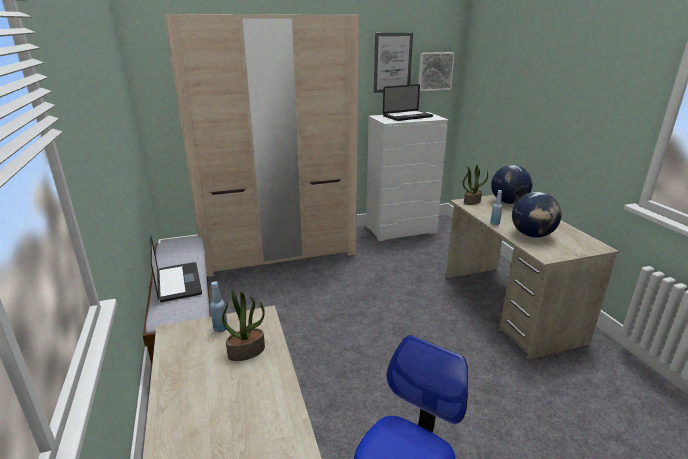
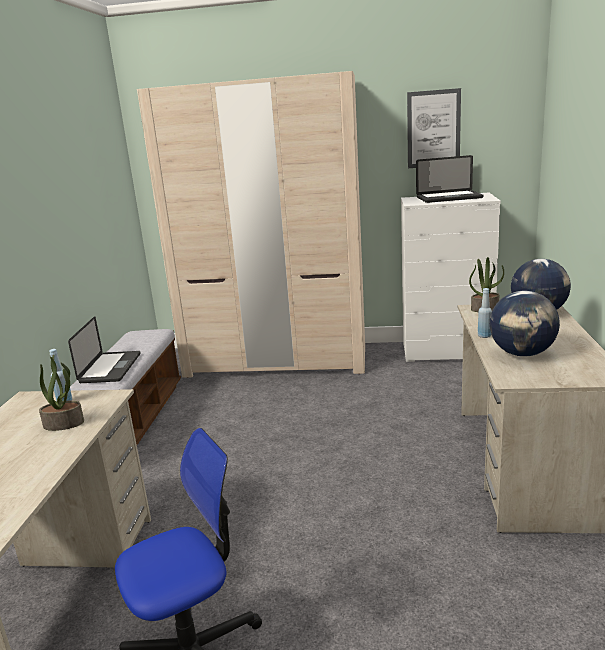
camera: 25 degrees right, 5 degrees down
(435, 71) = (497, 137): picture -> none

